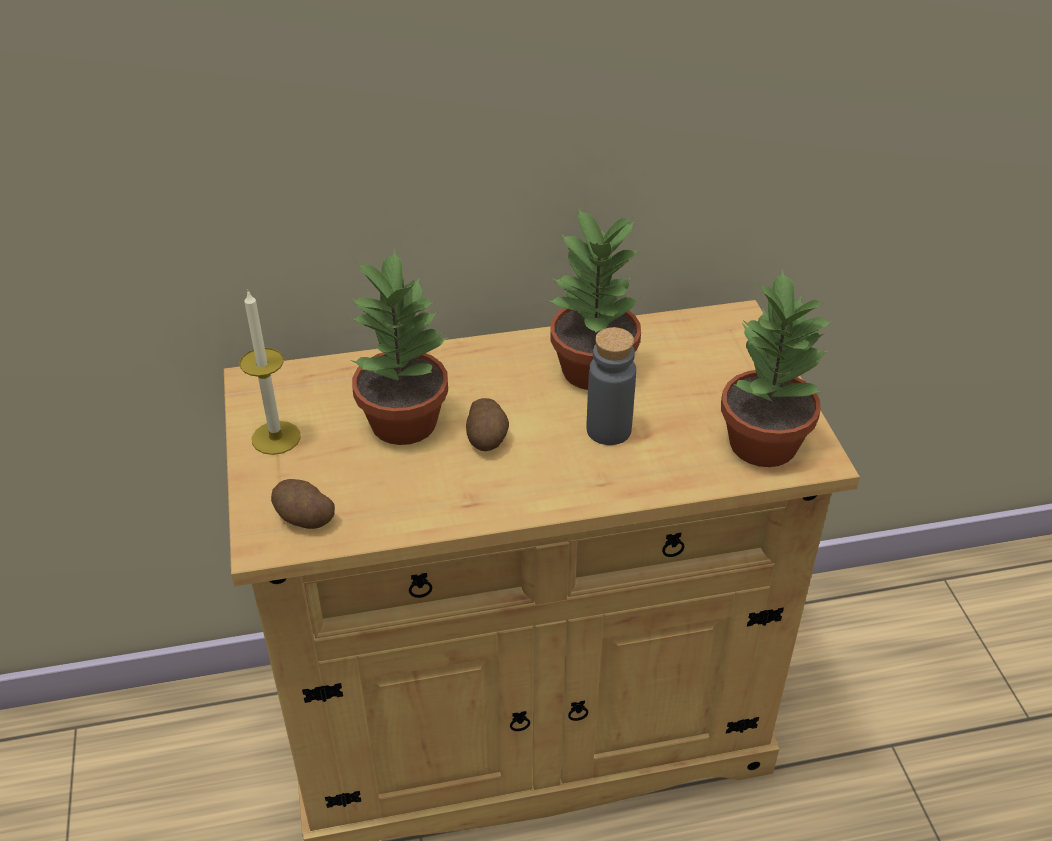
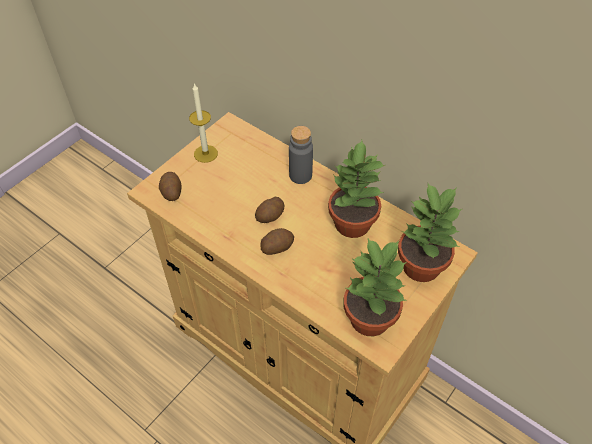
camera: 50 degrees right, 10 degrees up
(403, 421) = (253, 183): potted plant -> potted plant (421, 265)
(550, 462) = (277, 247): none -> potato
(608, 430) = (318, 254): grey bottle -> grey bottle (300, 175)

